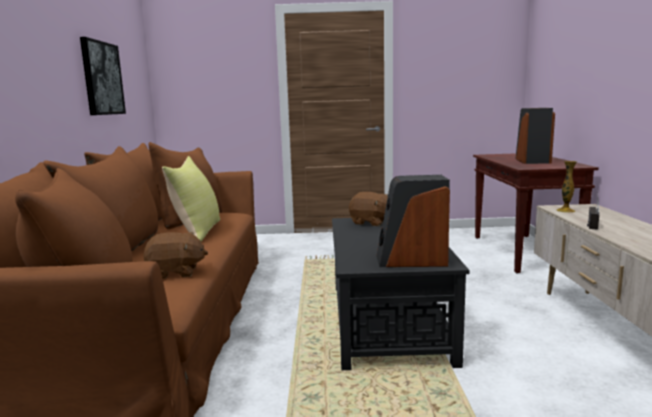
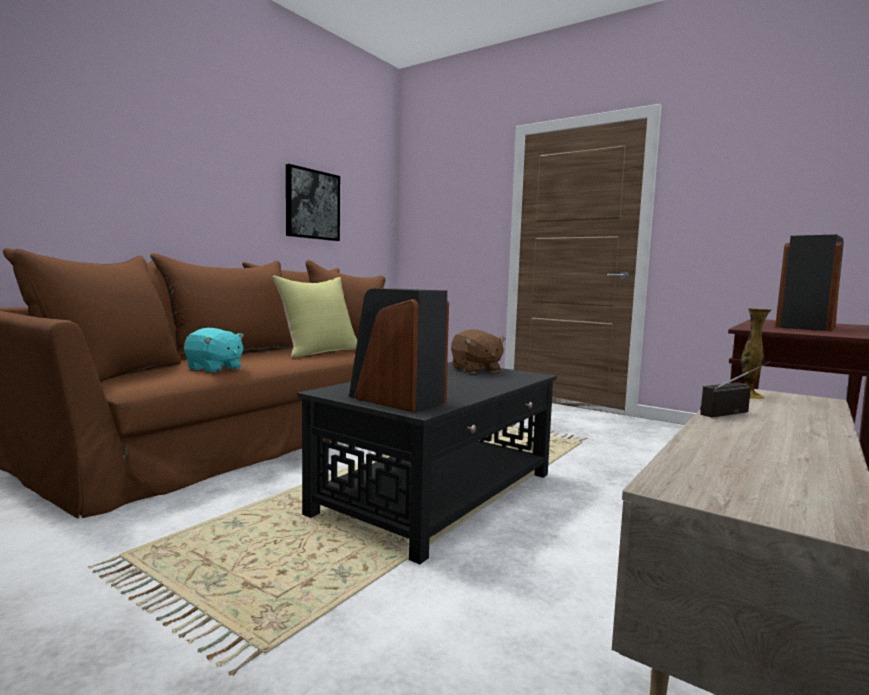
camera: 35 degrees right, 5 degrees down
(176, 272) = (214, 369): brown plush toy -> turquoise plush toy

